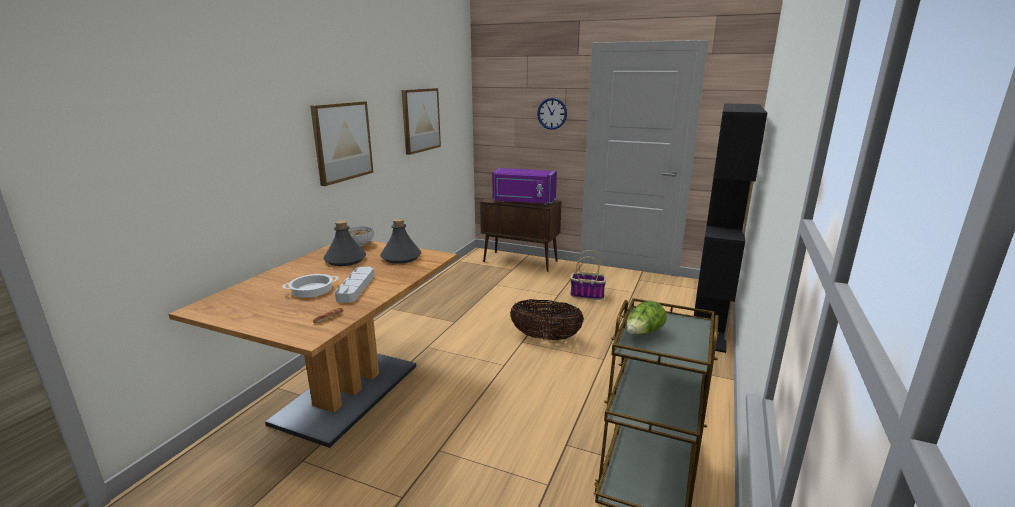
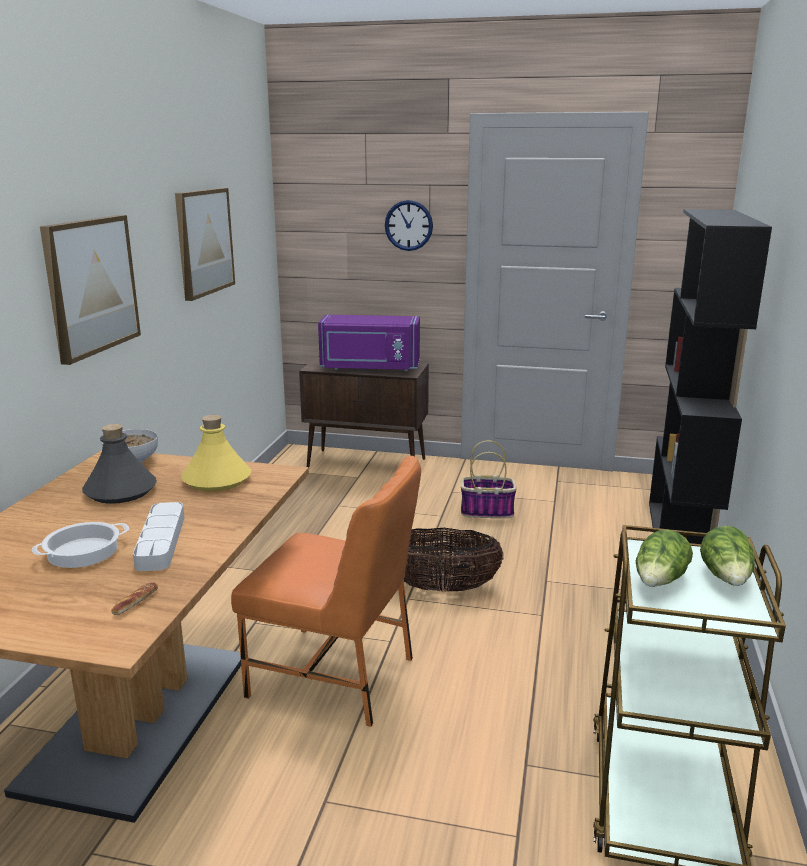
camera: 10 degrees left, 0 degrees up
(401, 257) = (216, 480): grey bottle -> yellow bottle
(465, 381) = (335, 676): none -> orange chair
(689, 334) = (726, 578): none -> lettuce

